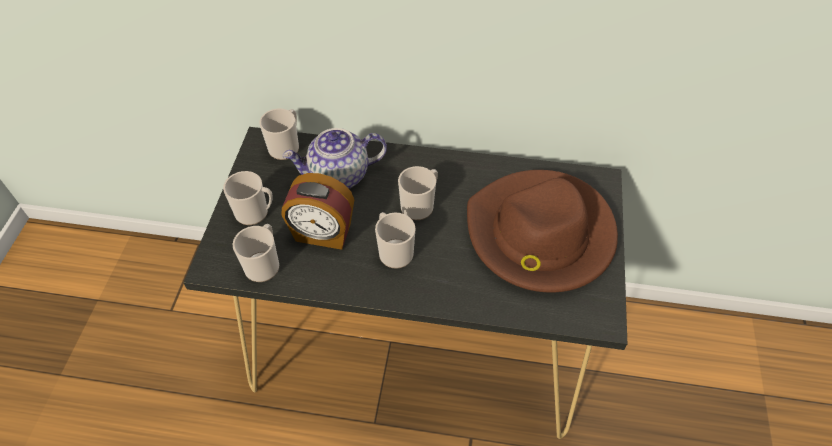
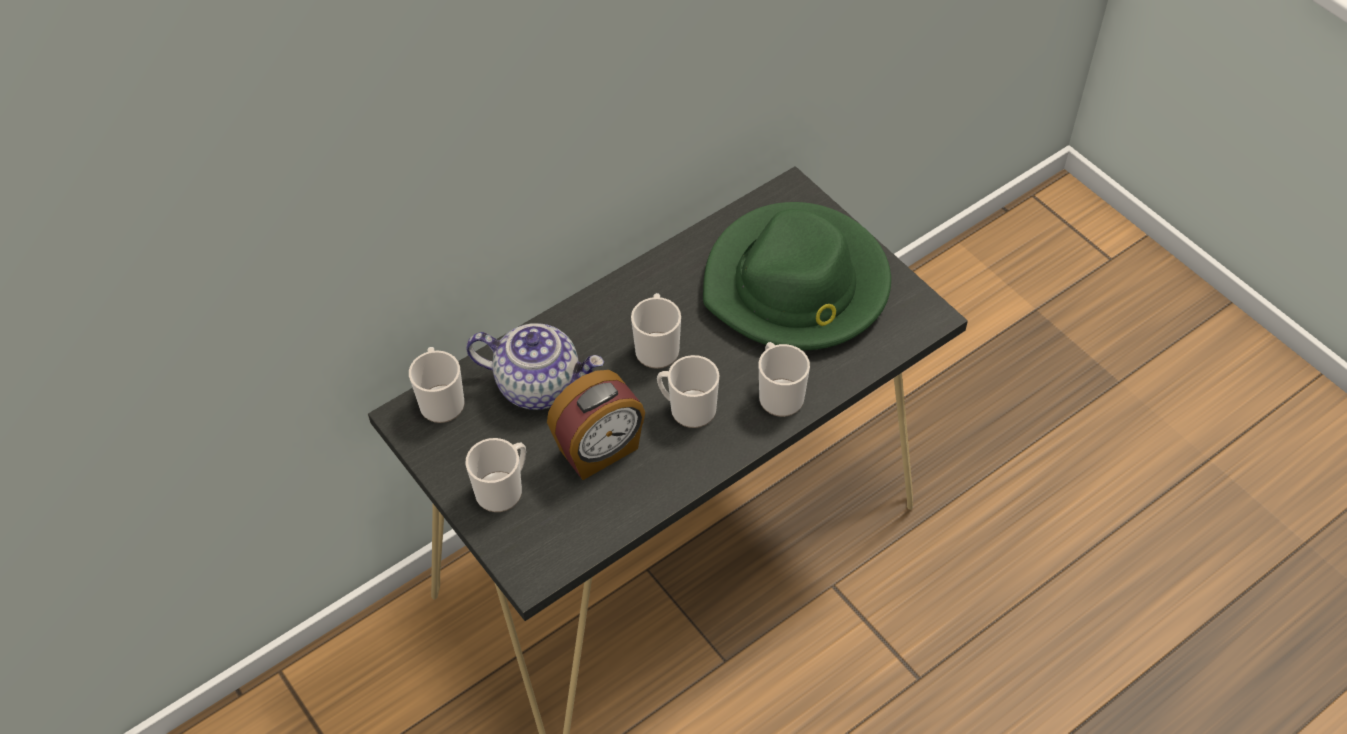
camera: 45 degrees left, 0 degrees up
(264, 264) = (581, 526): mug -> mug (779, 394)
(338, 176) = (540, 384): teapot -> teapot turned 105 degrees counterclockwise
(539, 235) = (796, 285): brown hat -> green hat

